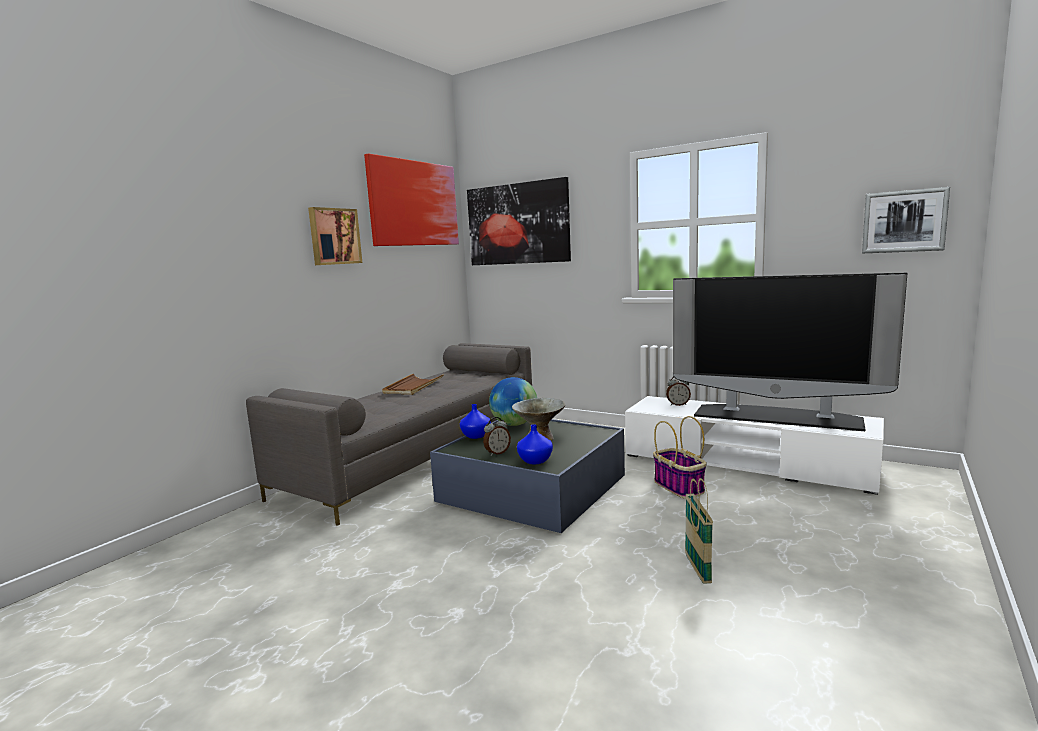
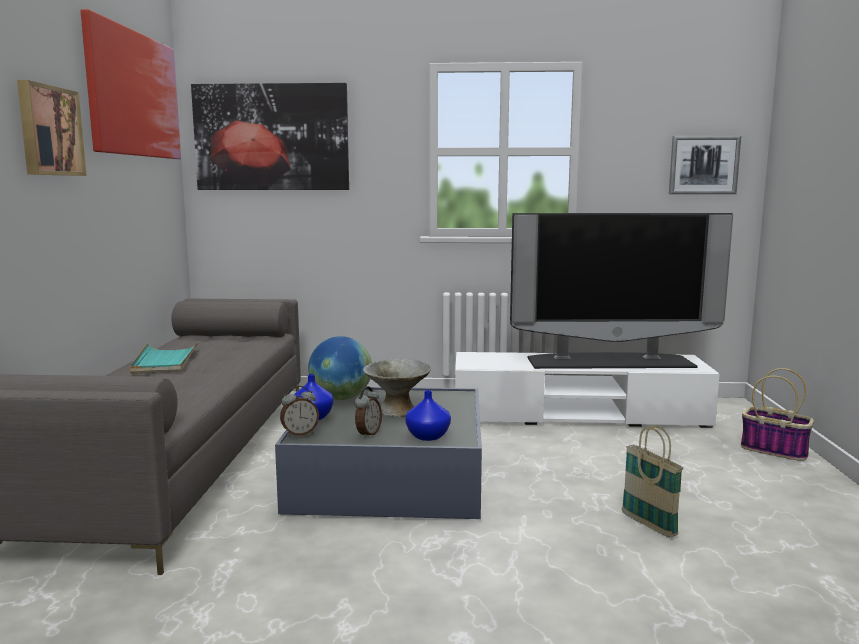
camera: 30 degrees left, 0 degrees up
(413, 387) = (165, 361): brown tray -> turquoise tray
(678, 404) = (502, 358): alarm clock -> alarm clock (300, 433)
(679, 487) = (545, 448): basket -> basket (775, 450)

